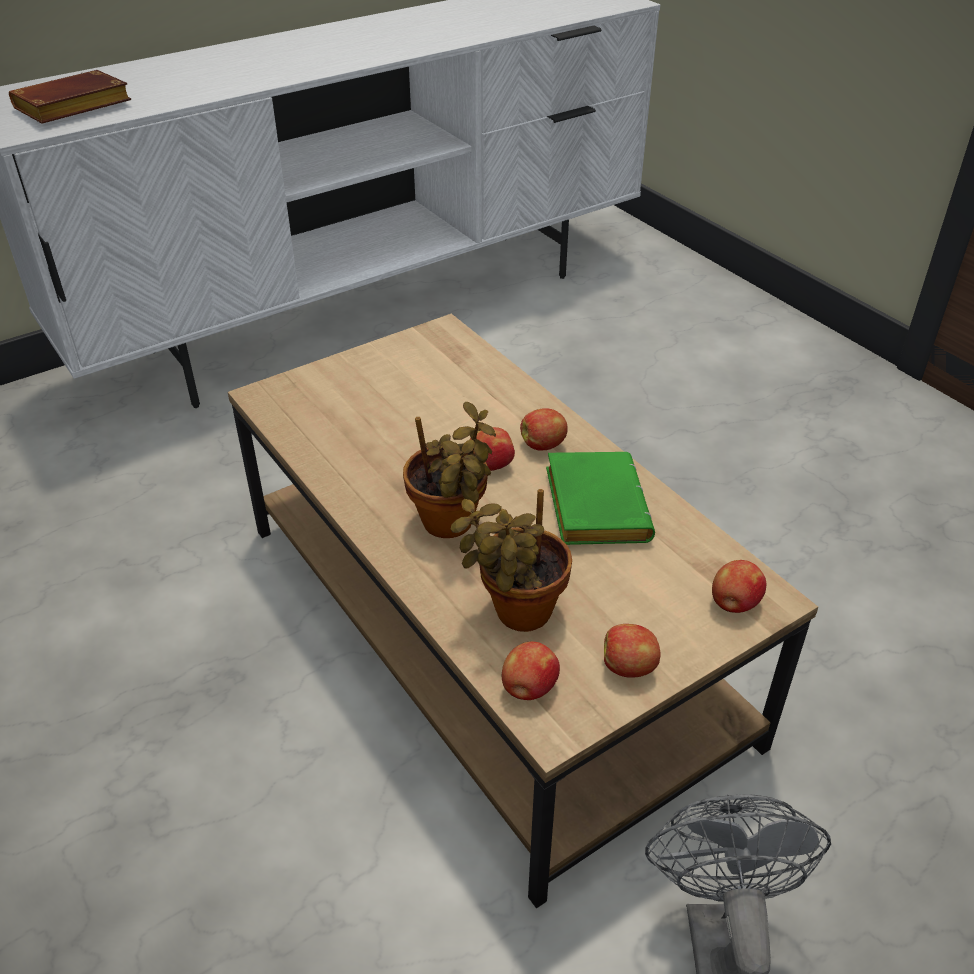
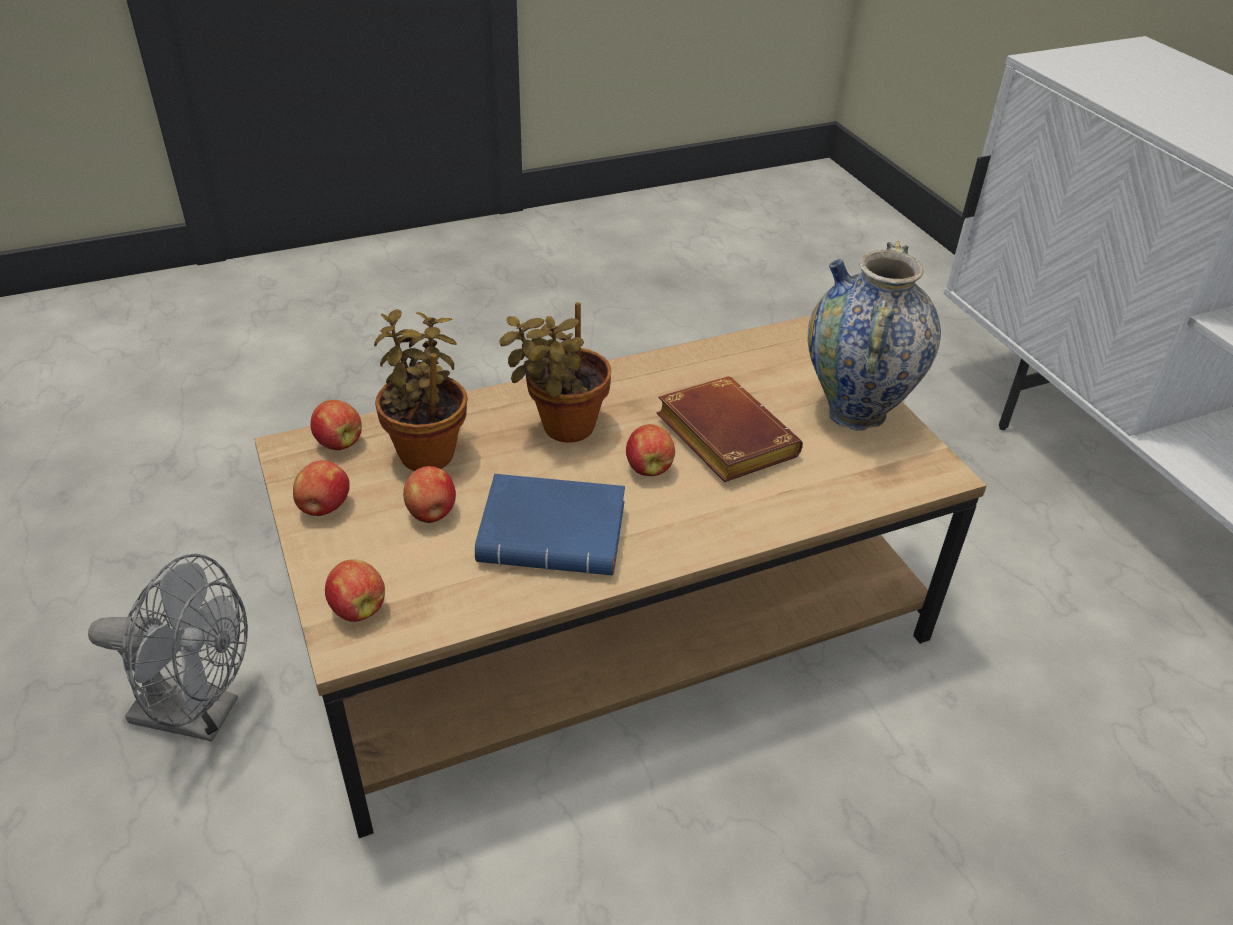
camera: 100 degrees right, 0 degrees up
(71, 109) = (1121, 79): brown book -> brown book (720, 437)
(379, 366) = (856, 411): none -> vase
(543, 445) = (676, 516): apple -> apple (431, 513)
(592, 505) = (557, 533): green book -> blue book

